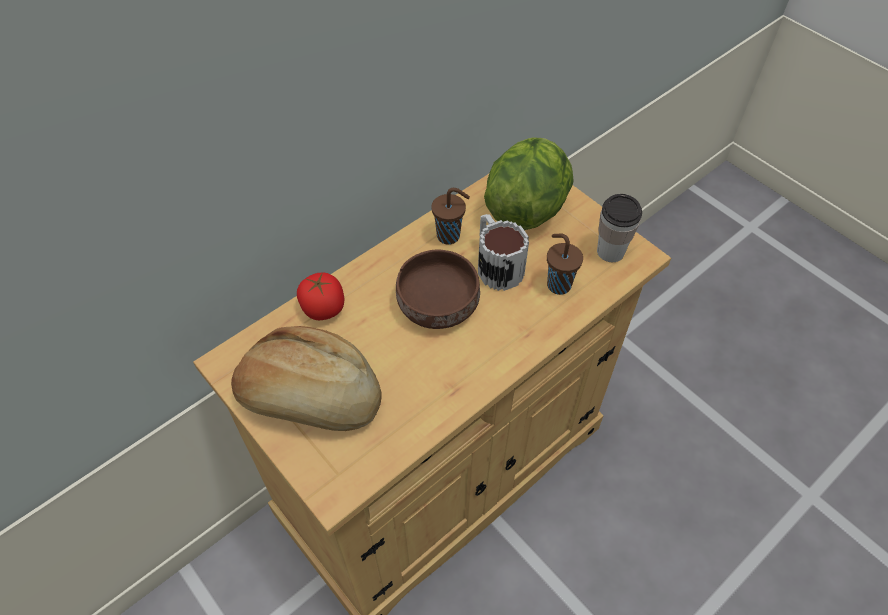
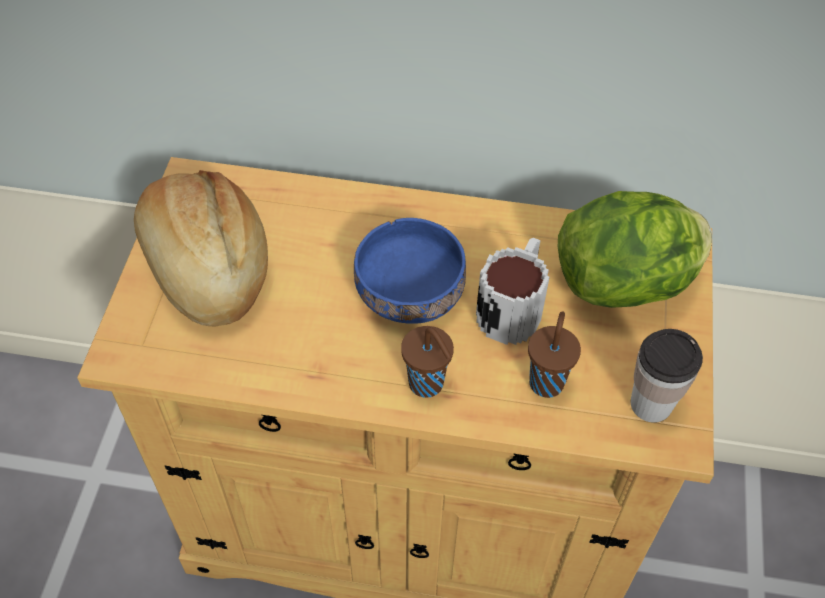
camera: 50 degrees right, 0 degrees up
(323, 308) = (314, 205): tomato -> none
(439, 305) = (409, 293): brown bowl -> blue bowl
(450, 236) = (509, 242): brown cup -> brown cup (427, 385)

